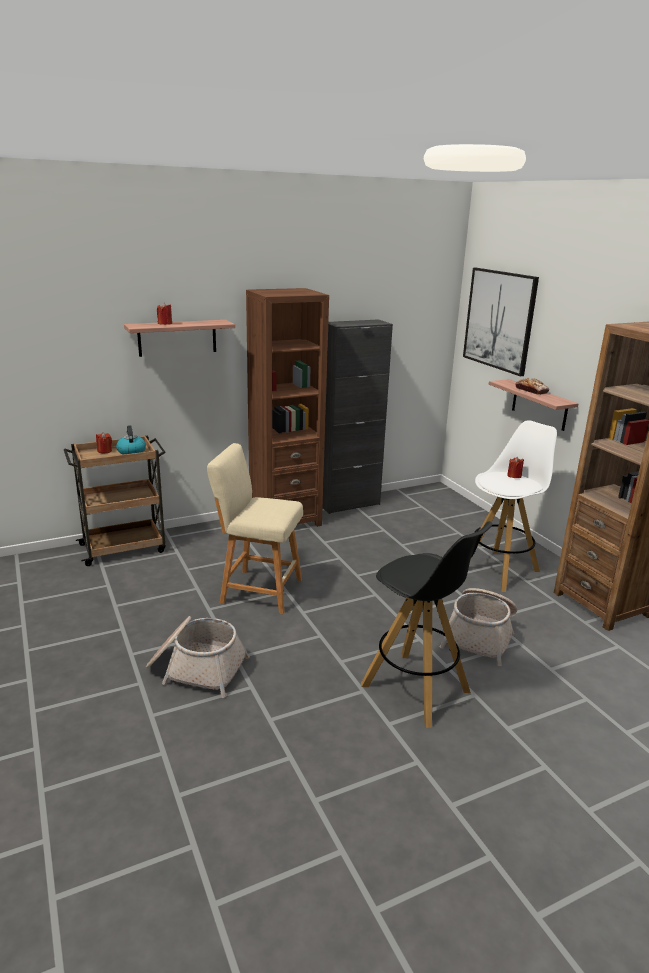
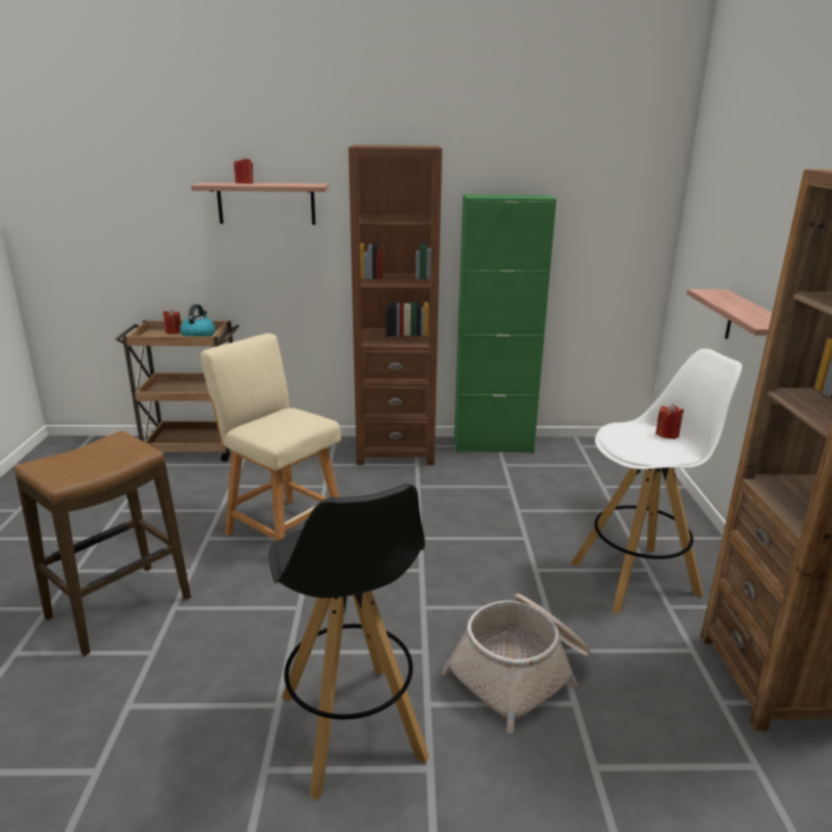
camera: 25 degrees right, 0 degrees up
(196, 668) = (120, 608): basket -> stool
(349, 504) = (493, 445): black cabinet -> green cabinet
(499, 320) = (725, 197): picture -> none
(531, 390) = (741, 306): bread -> none

